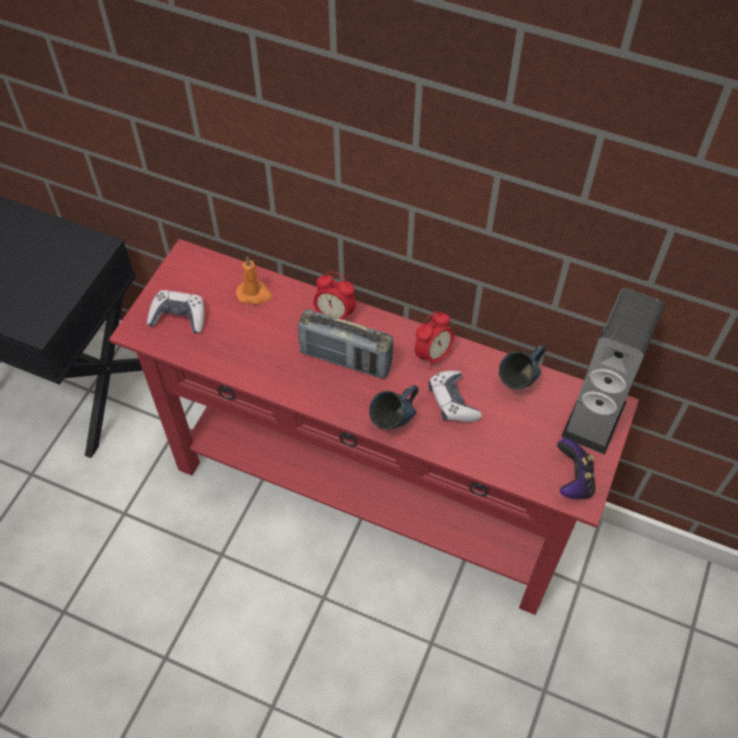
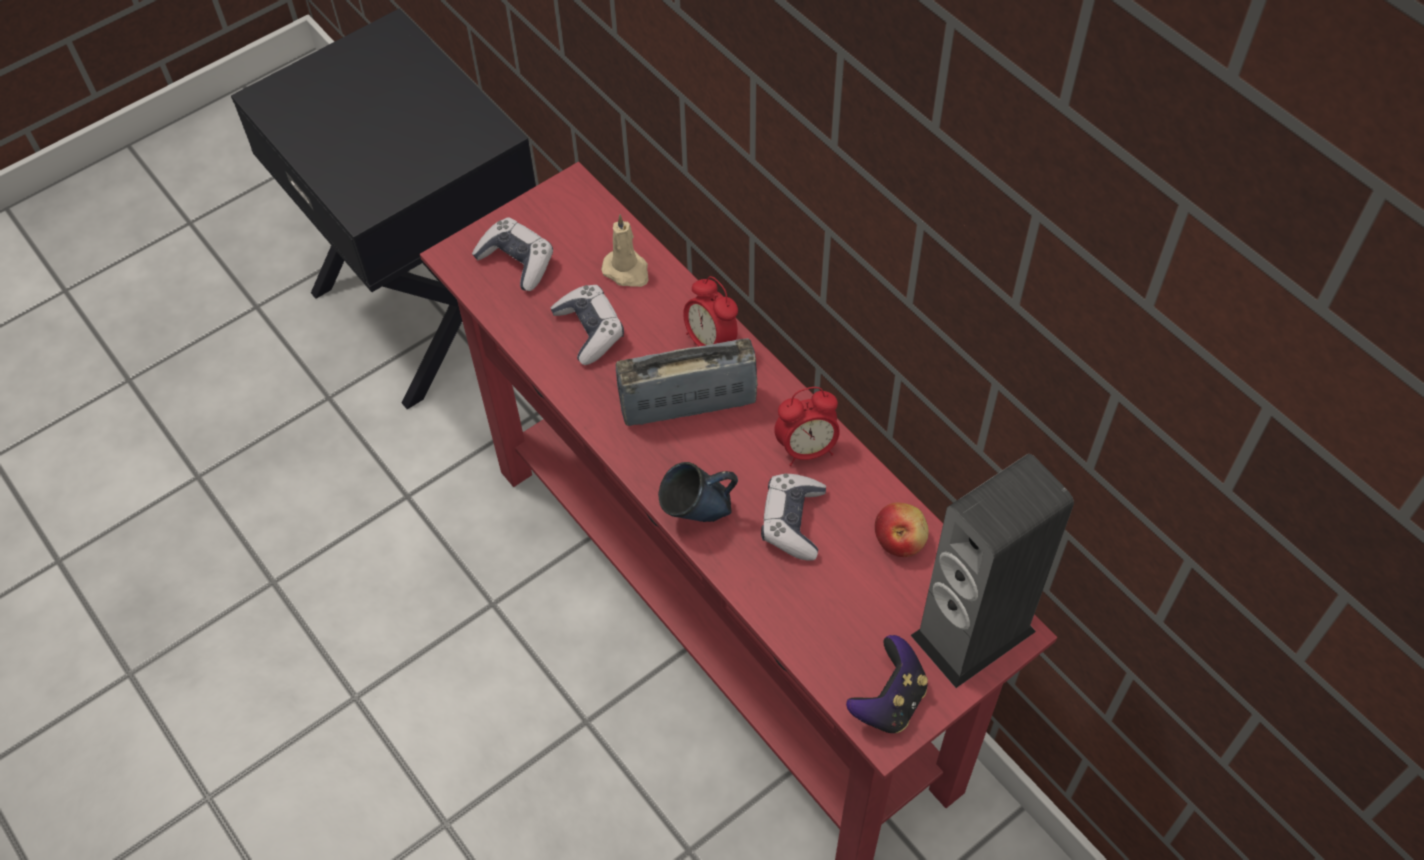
camera: 30 degrees right, 0 degrees up
(254, 294) = (627, 271): orange candle -> beige candle
(254, 340) = (590, 330): none -> game controller
(345, 360) = (688, 405): radio -> radio turned 120 degrees clockwise
(520, 384) = (900, 539): blue mug -> apple

